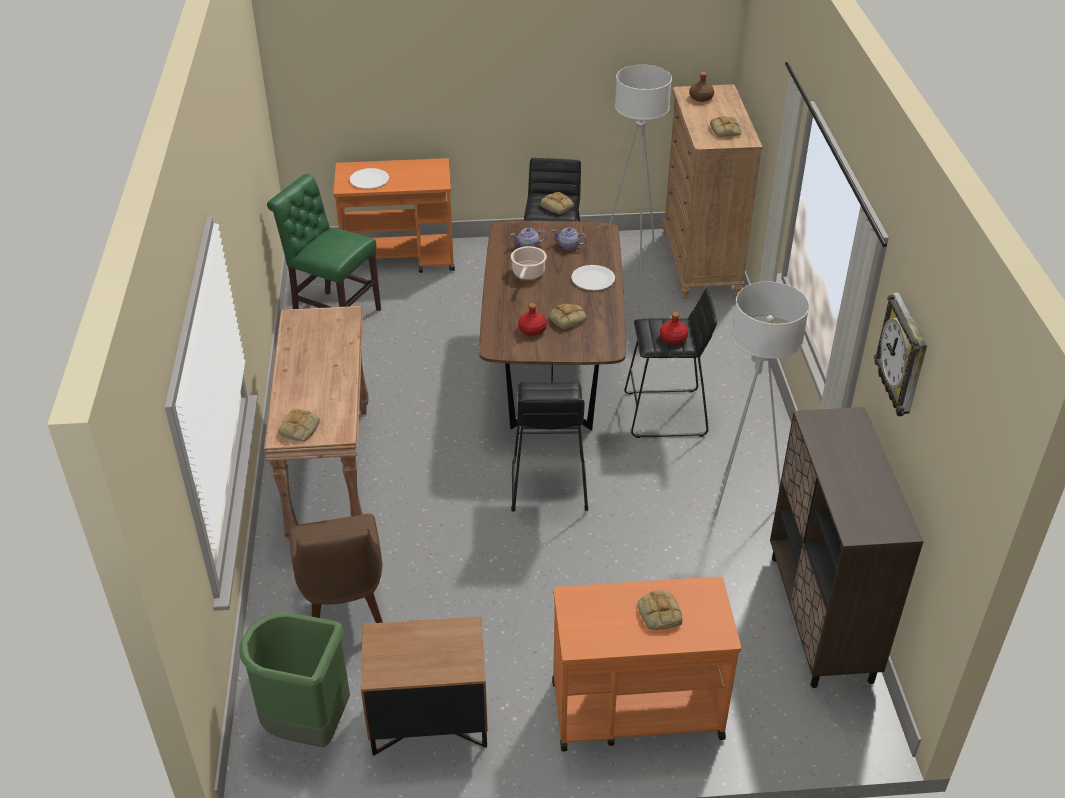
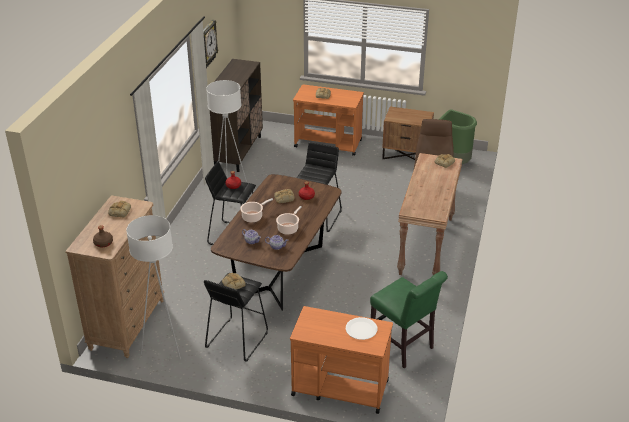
camera: 160 degrees left, 5 degrees down
(593, 279) = (253, 217): white plate -> cooking pot

